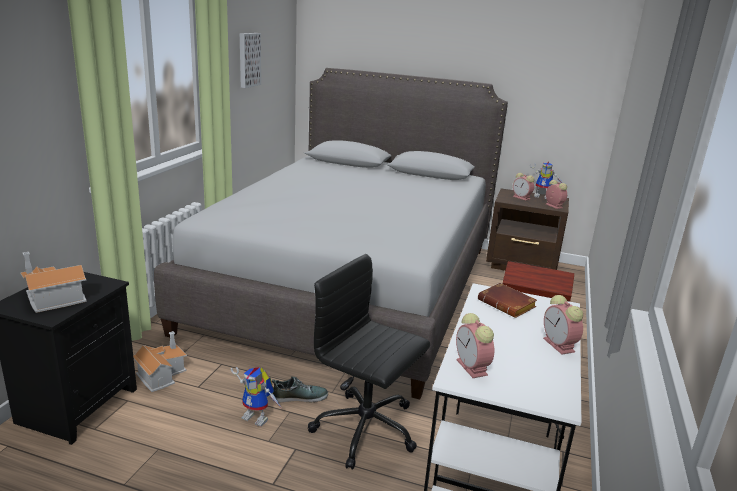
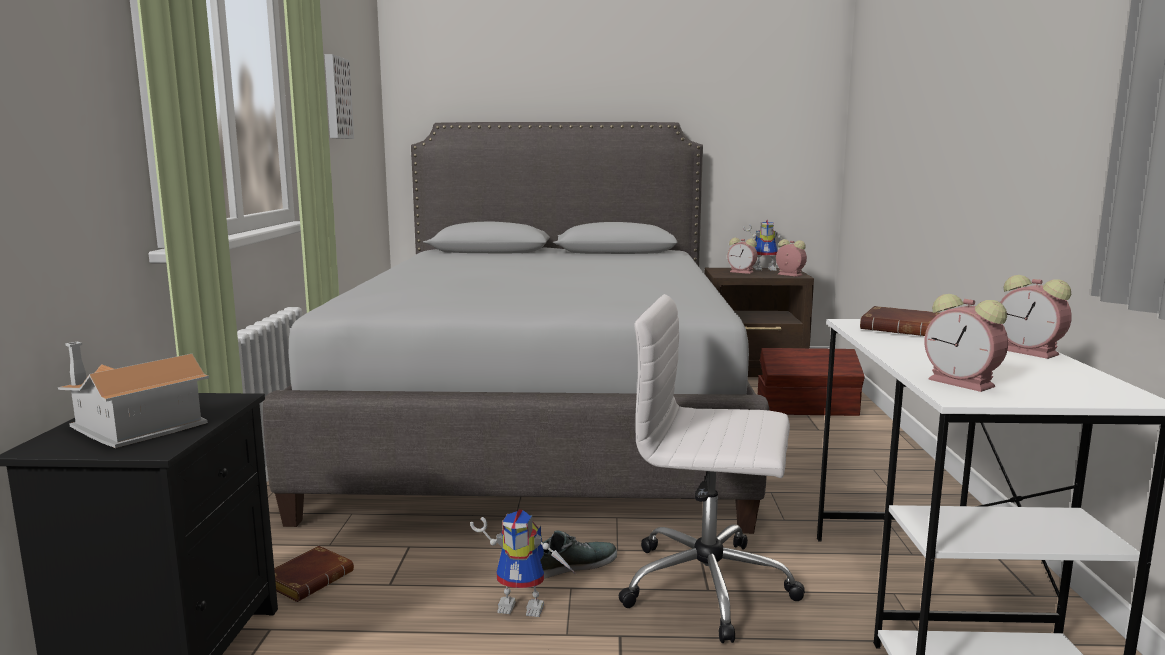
camera: 15 degrees left, 10 degrees down
(161, 374) = (309, 579): toy house -> brown book
(367, 430) = (710, 586): black office chair -> white office chair

